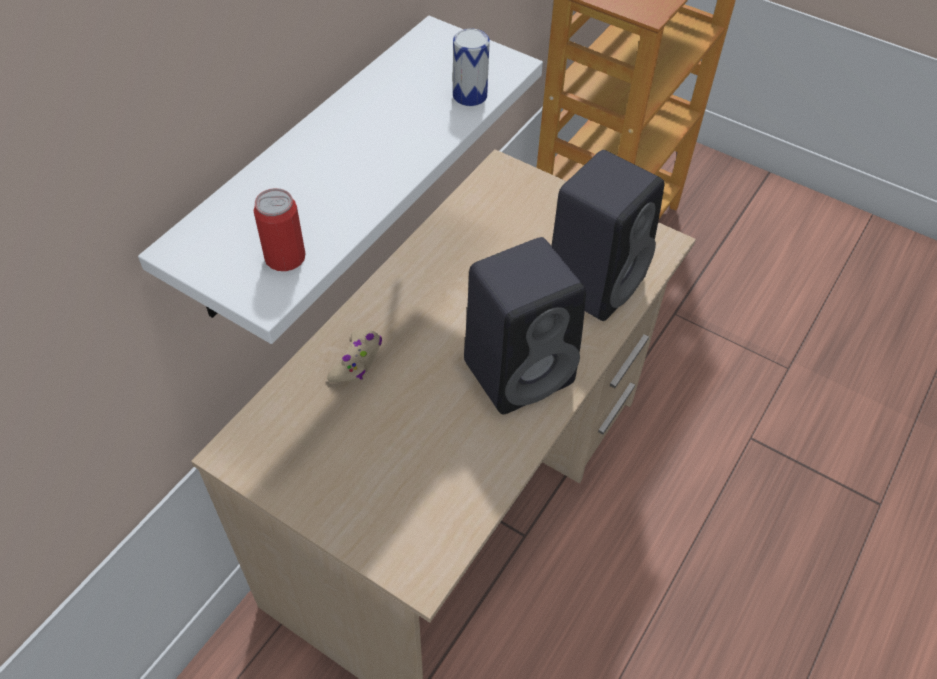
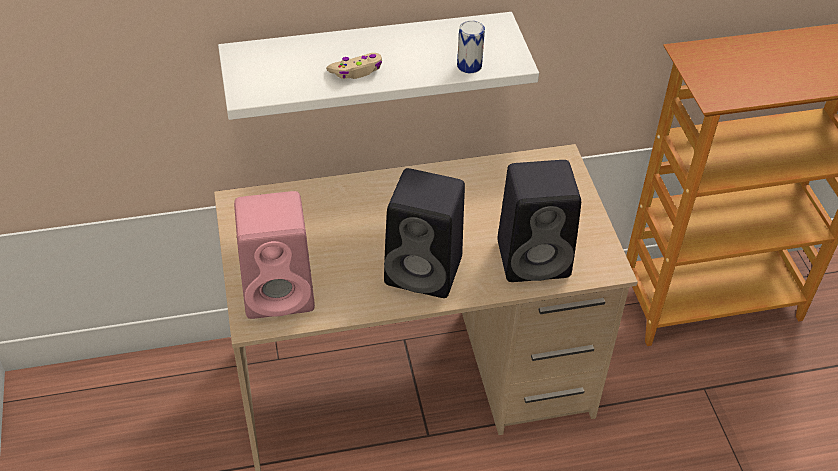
camera: 45 degrees right, 5 degrees down
(285, 257) = (274, 84): can -> none
(357, 361) = (345, 203): beige game controller -> beige game controller (356, 71)
(410, 512) = (281, 292): none -> pink speaker

